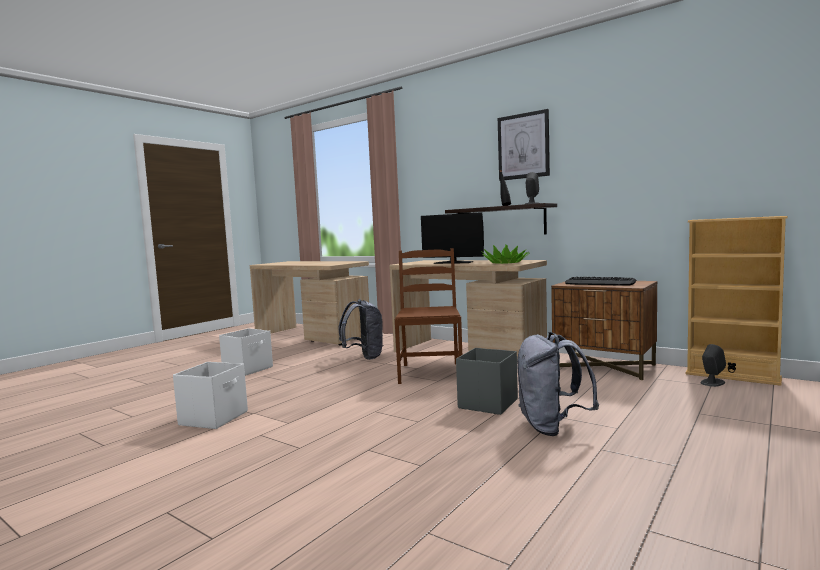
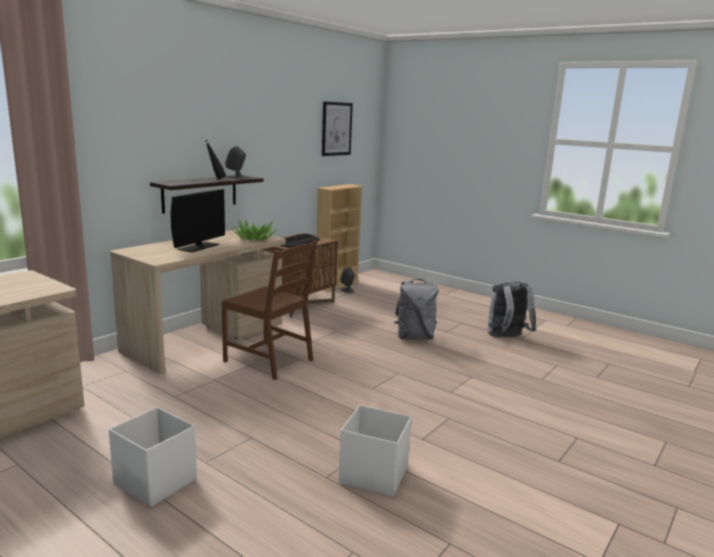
camera: 90 degrees left, 10 degrees up
(364, 357) = (171, 391): grey backpack -> grey backpack (507, 338)
(430, 372) = (270, 360): brown chair -> brown chair turned 150 degrees counterclockwise
(487, 404) = (367, 348): grey storage box -> none
(523, 146) = (215, 116): picture -> picture (336, 129)

